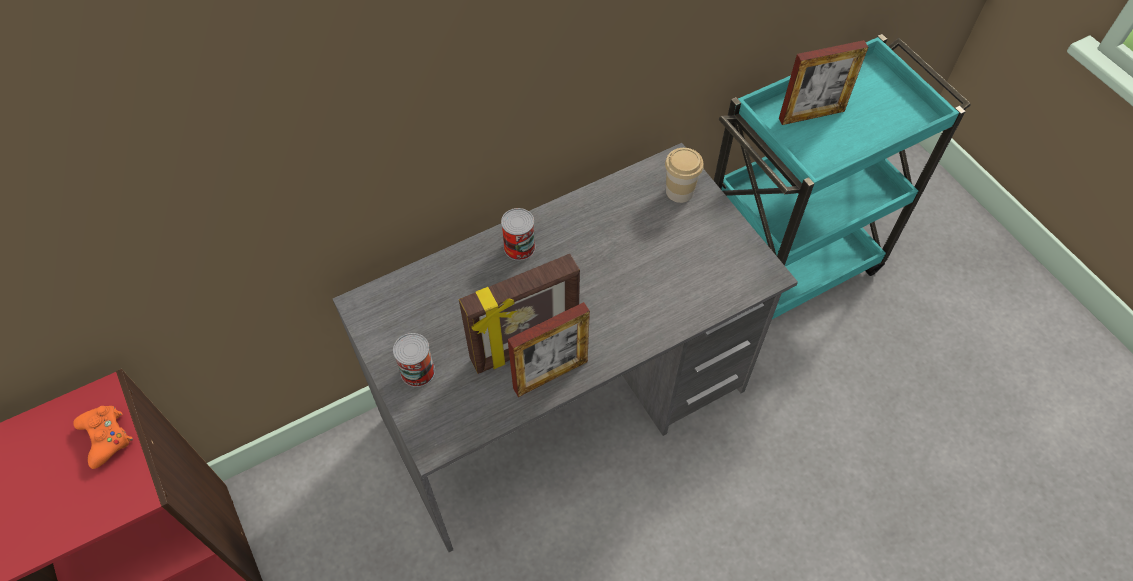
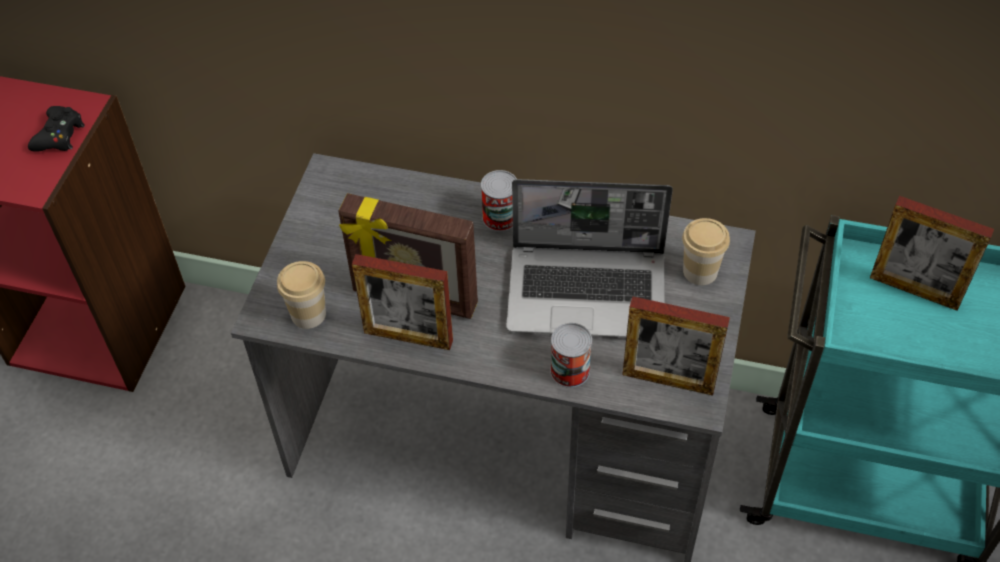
camera: 45 degrees right, 5 degrees down
(106, 437) = (59, 135): orange game controller -> black game controller
(417, 371) = (312, 254): can -> can (570, 370)
(464, 415) = (308, 314): none -> cup
(630, 254) = (589, 292): none -> laptop
(736, 273) = (668, 380): none -> picture frame

